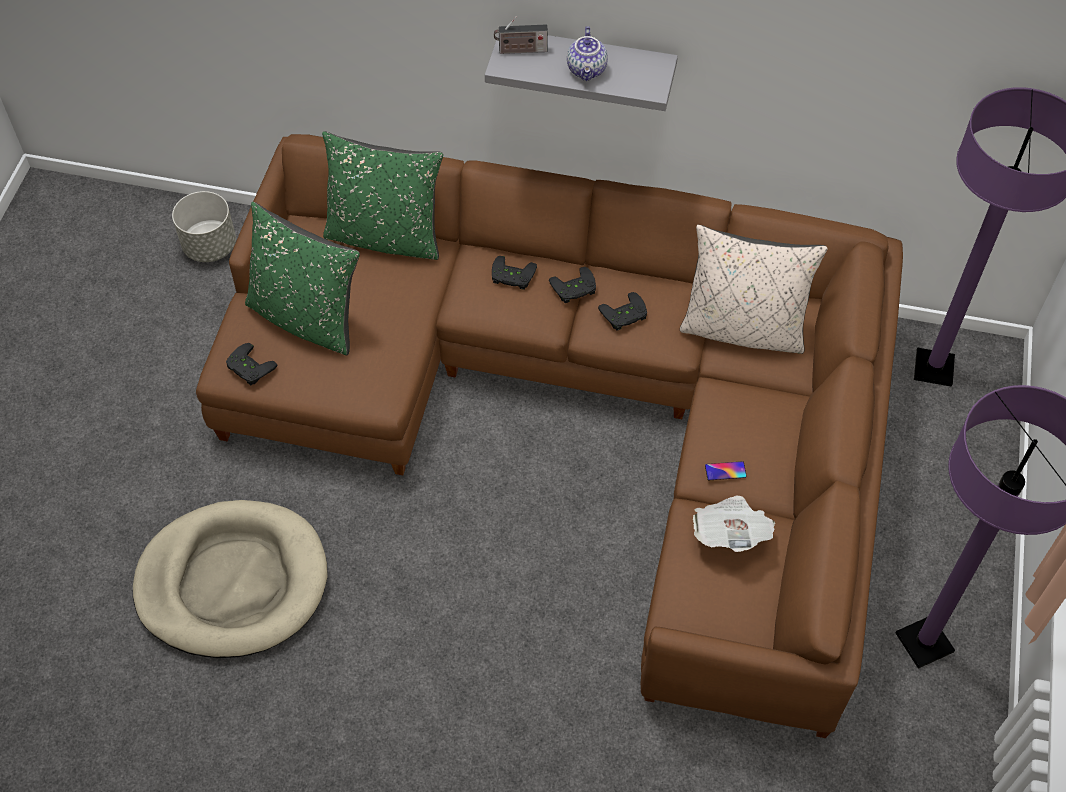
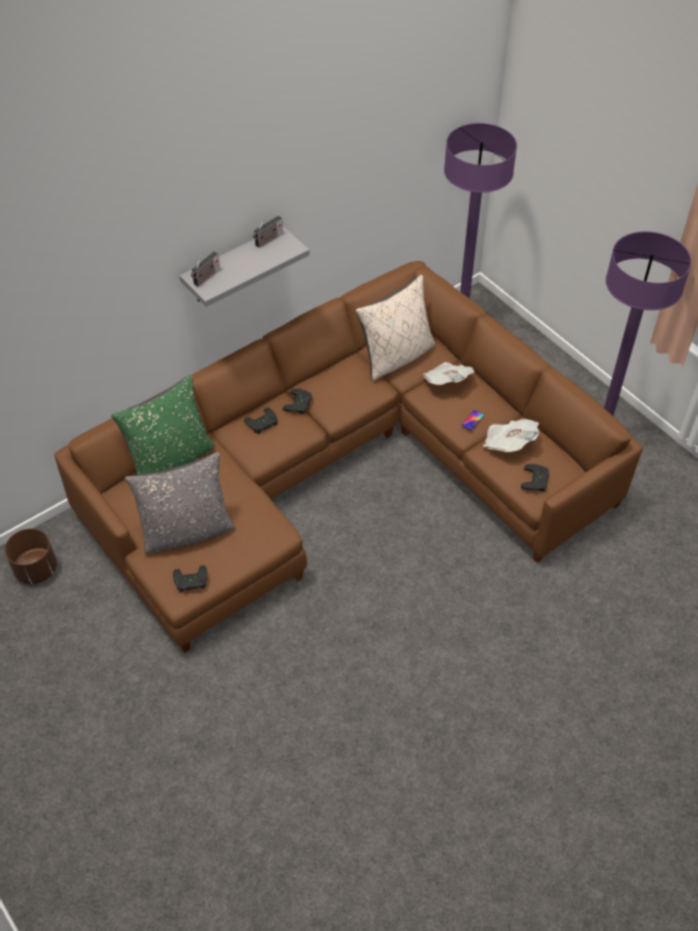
camera: 50 degrees left, 5 degrees down
(209, 246) = (36, 569): grey planter -> brown planter
(233, 582) = (290, 707): beige dog bed -> none
(306, 318) = (187, 531): green pillow -> grey pillow
(587, 70) = (252, 262): teapot -> none
(625, 316) = (339, 395): black game controller -> black game controller (537, 480)
(638, 59) = (268, 240): none -> radio
(760, 405) = (447, 382): none -> newspaper

